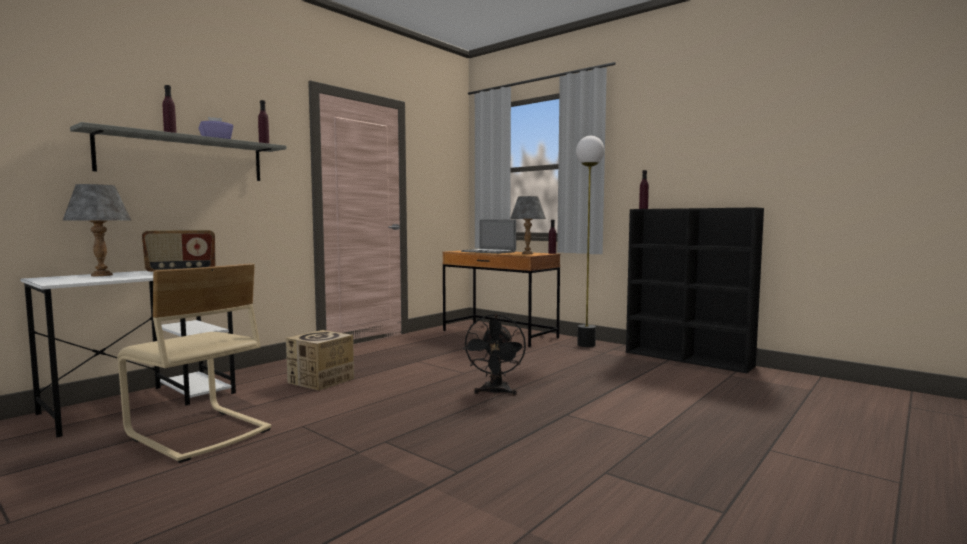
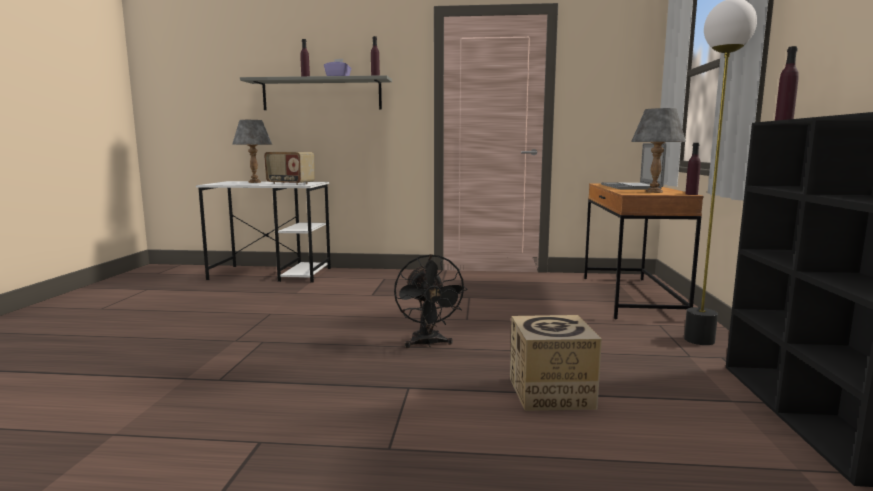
camera: 55 degrees right, 5 degrees up
(197, 433) = (234, 298): beige chair -> none
(321, 381) = (368, 290): cardboard box -> cardboard box (550, 393)
(495, 393) = (428, 344): black fan -> black fan turned 75 degrees counterclockwise

